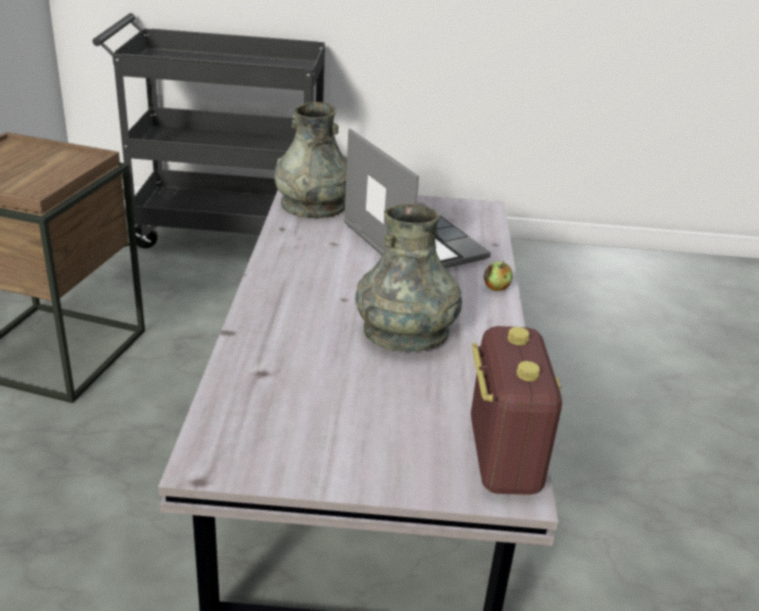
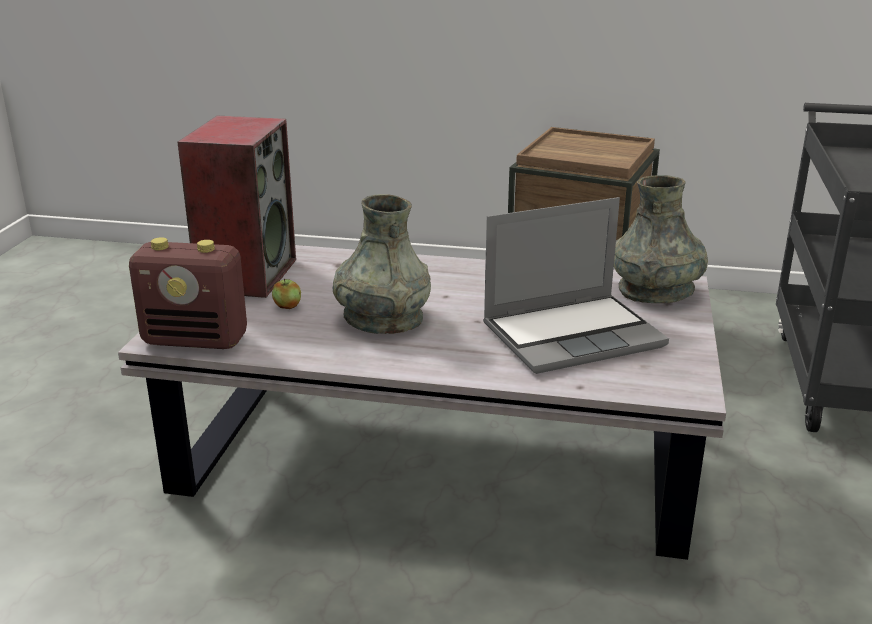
camera: 100 degrees right, 5 degrees down
(300, 447) = (246, 274): none -> speaker
(496, 288) = (466, 372): apple -> apple (287, 306)

